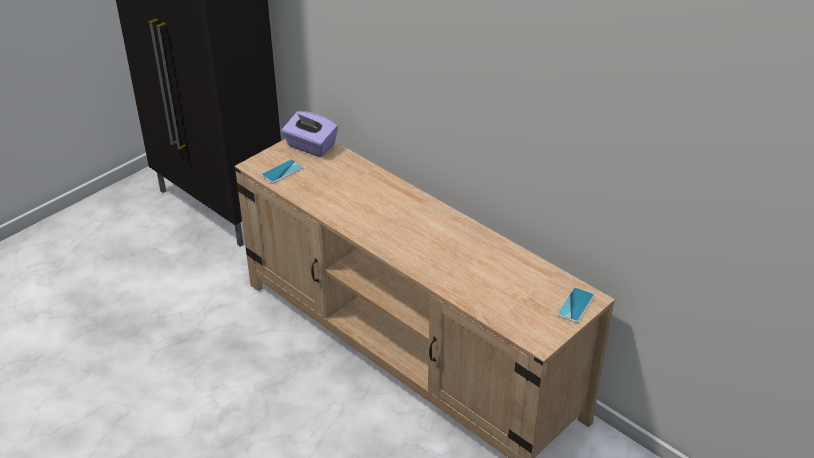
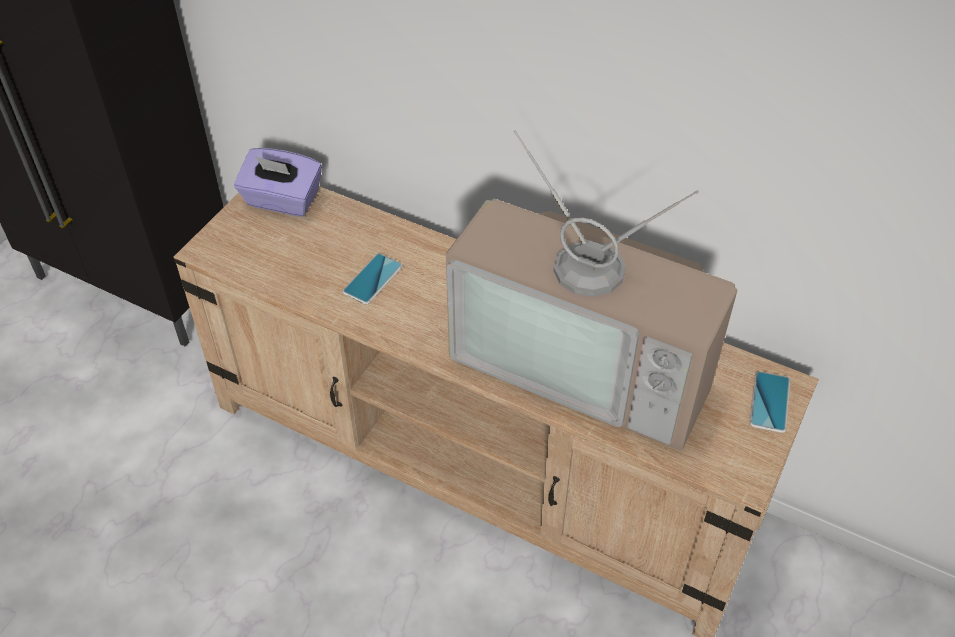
camera: 15 degrees left, 10 degrees up
(282, 172) = (253, 253): phone -> phone (373, 279)
(466, 263) = (587, 361): none -> television

